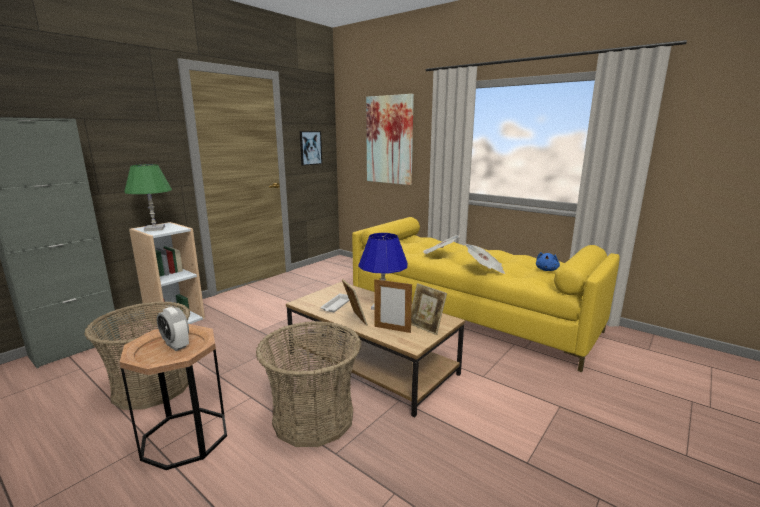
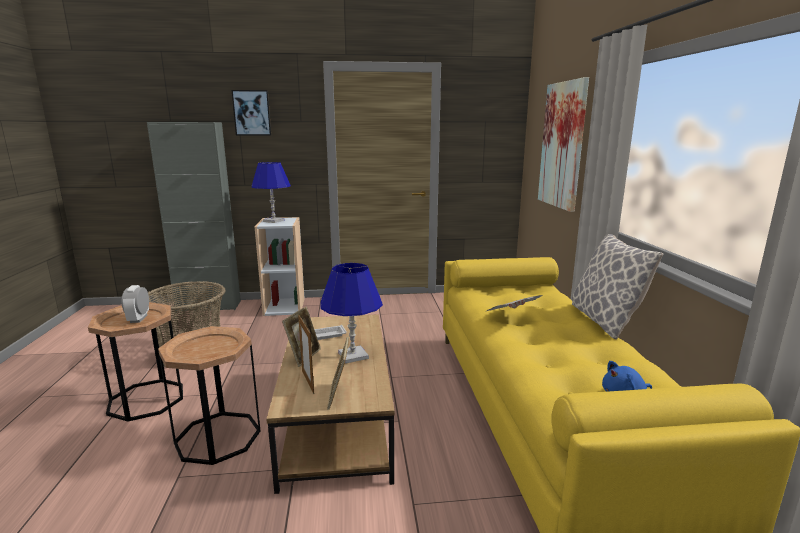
camera: 45 degrees right, 0 degrees up
(154, 228) = (274, 221): green table lamp -> blue table lamp
(310, 148) = (479, 152): picture -> picture (252, 113)
(313, 418) = (218, 437): basket -> brown side table
(476, 244) = (604, 321): none -> pillow
(485, 269) = (520, 357): newspaper -> none

